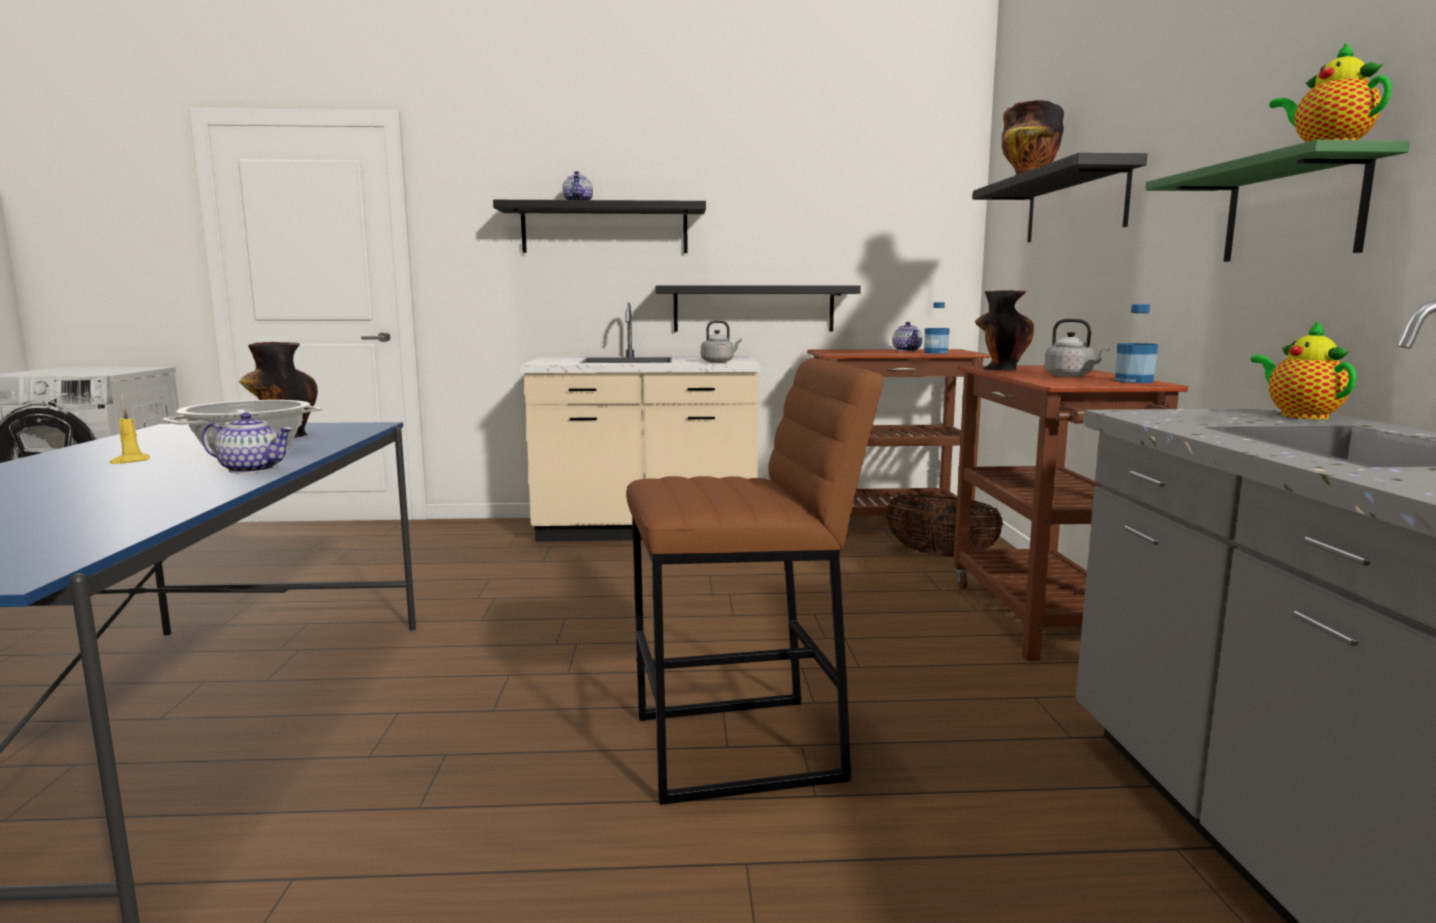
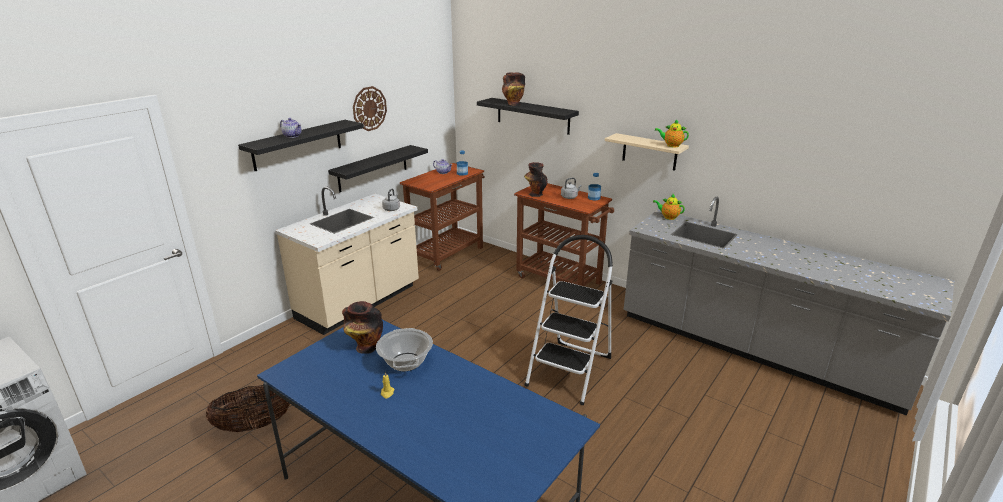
camera: 50 degrees left, 15 degrees up
(252, 469) = (450, 367): teapot -> none
(743, 746) = (571, 370): brown stool -> step ladder
(760, 197) = (369, 108): none -> wall clock
(940, 555) = (490, 264): basket -> basket (254, 425)
(1292, 211) = (649, 152): green shelf -> beige shelf

